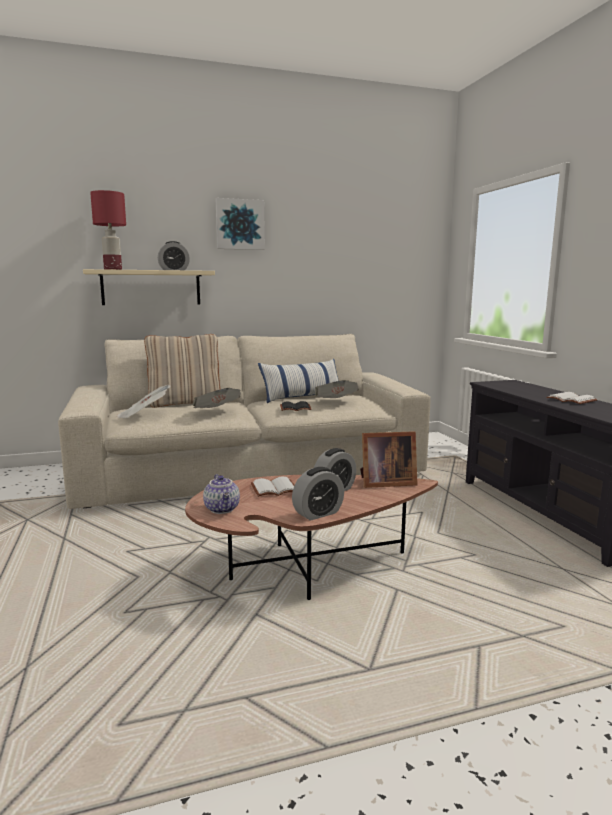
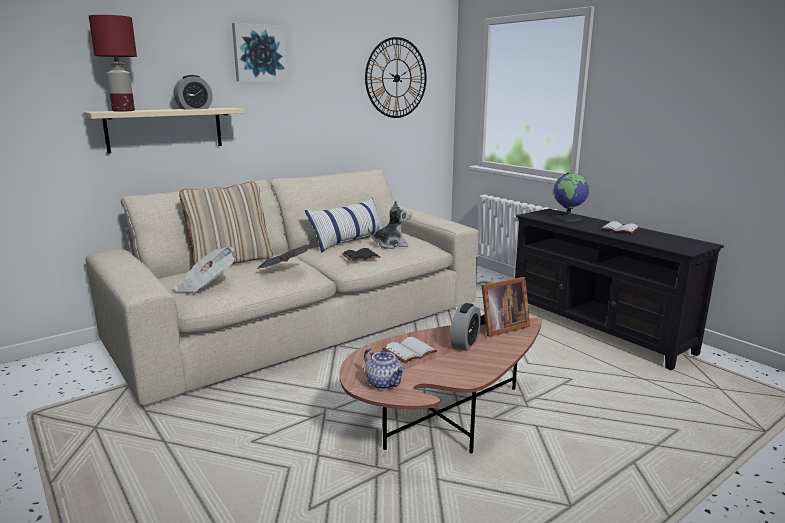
camera: 20 degrees left, 5 degrees up
(318, 513) = (476, 371): alarm clock -> none
(336, 402) = (391, 245): newspaper -> plush toy
(379, 249) = (396, 78): none -> wall clock
(524, 388) = (568, 218): none -> globe

